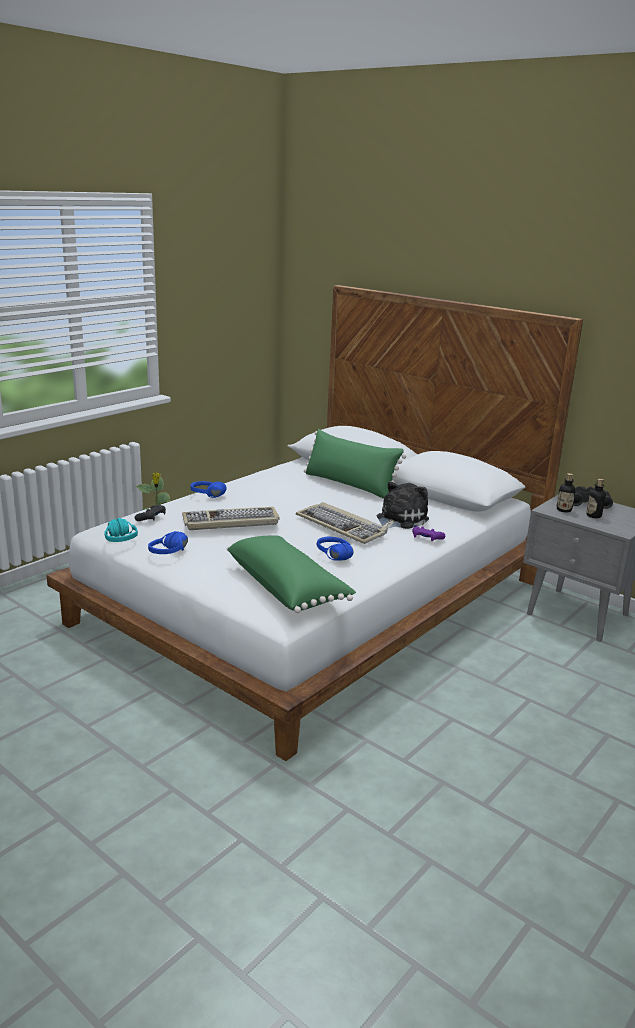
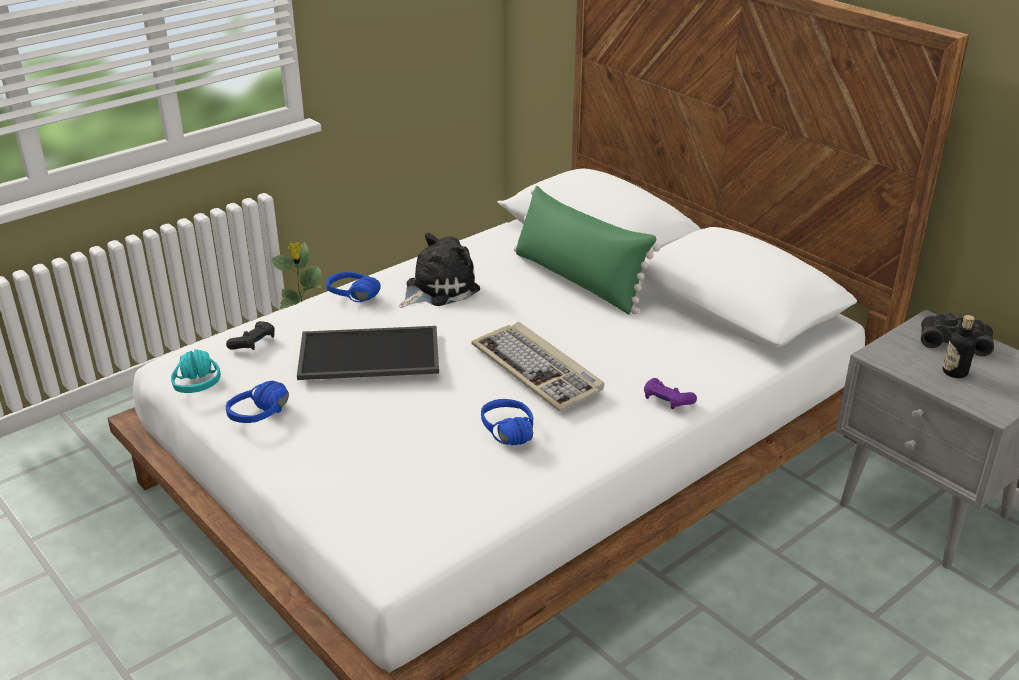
camera: 10 degrees right, 10 degrees up
(230, 521) = (367, 355): keyboard -> tray
(287, 588) = (415, 498): green pillow -> none
(399, 519) = (635, 358): plush toy -> plush toy (438, 289)
(563, 510) = (906, 357): bottle -> none

